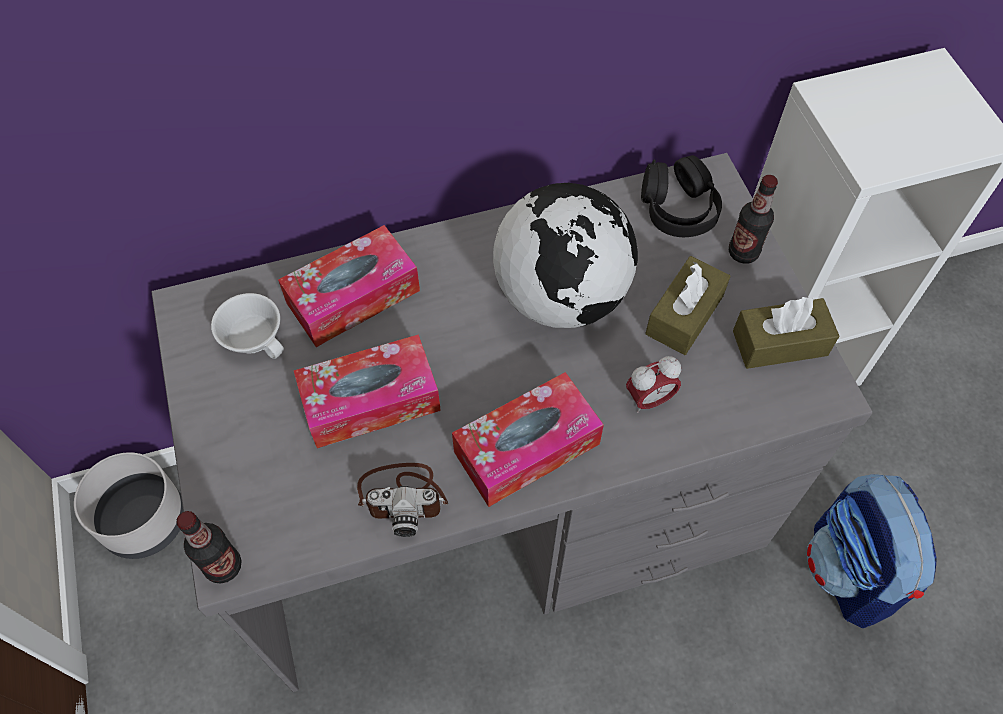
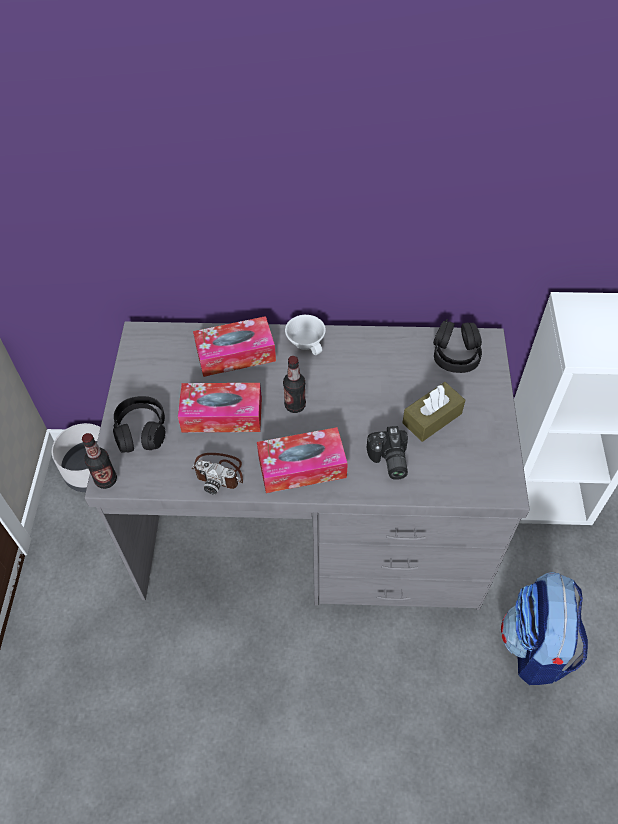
camera: 20 degrees right, 5 degrees down
(250, 465) = (141, 431): none -> black headphones
(256, 336) = (172, 361): white cup -> white cup (307, 341)
(561, 296) = (359, 386): globe -> none
(649, 399) = (388, 461): alarm clock -> camera
(743, 252) = (486, 391): bottle -> bottle (295, 405)
(780, 343) = (486, 451): brown tissue box -> none

